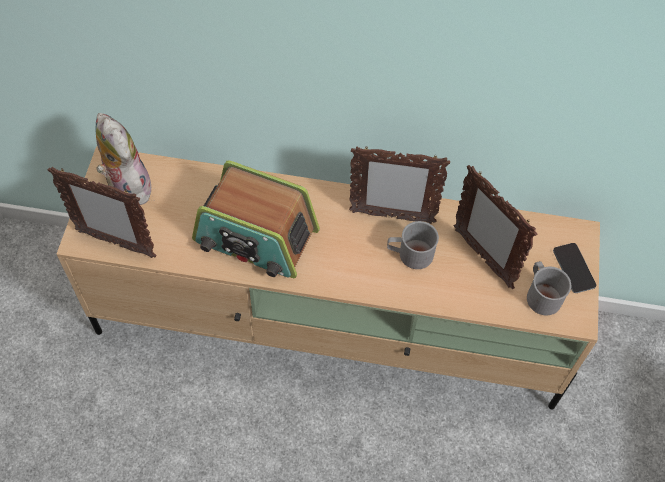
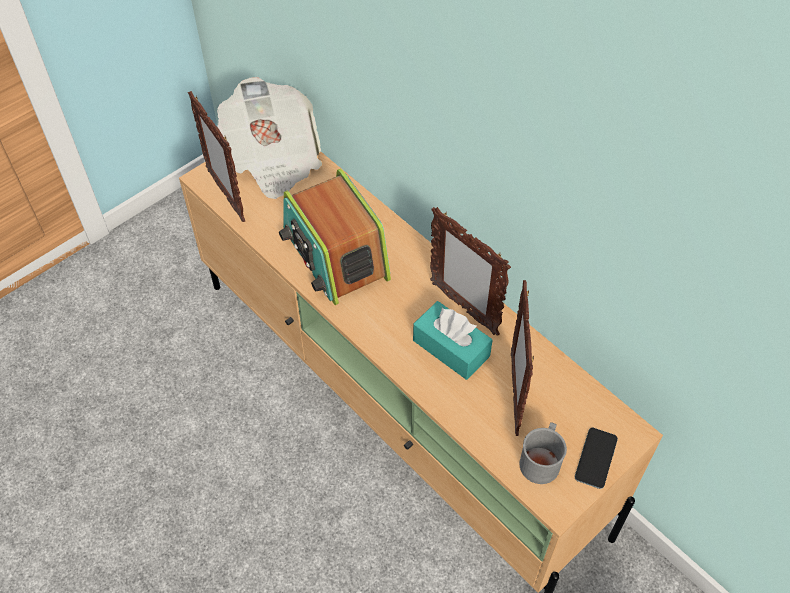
camera: 40 degrees right, 5 degrees down
(126, 186) = (272, 158): plush toy -> newspaper
(410, 254) = (451, 348): grey mug -> turquoise tissue box

